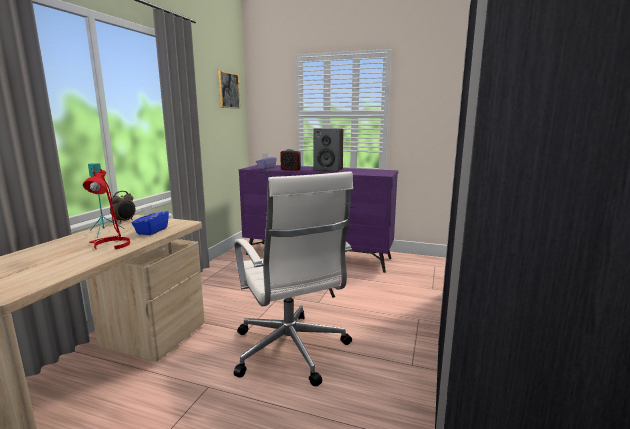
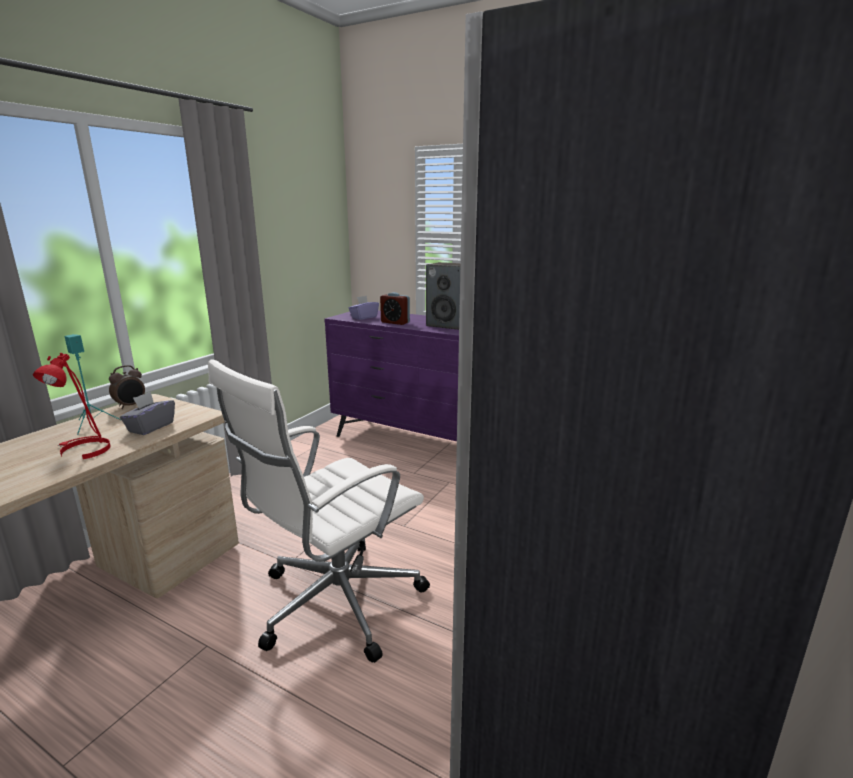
camera: 10 degrees right, 5 degrees up
(152, 231) = (150, 427): blue tissue box -> grey tissue box
(228, 90) = (316, 202): picture -> none
(290, 351) = (334, 603): white office chair -> white office chair turned 60 degrees clockwise

